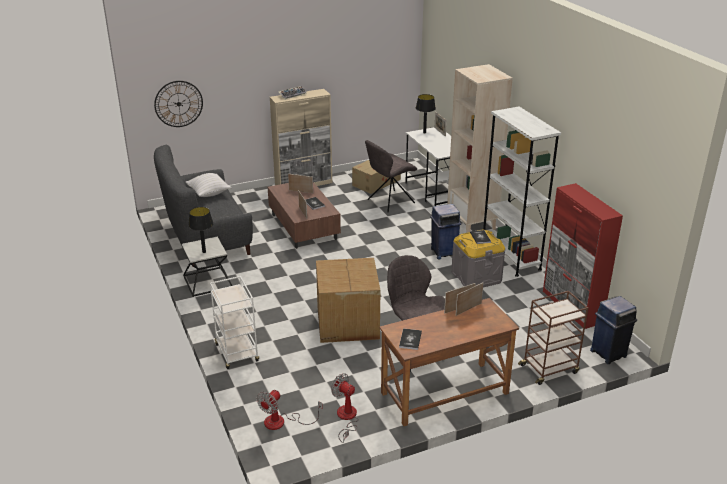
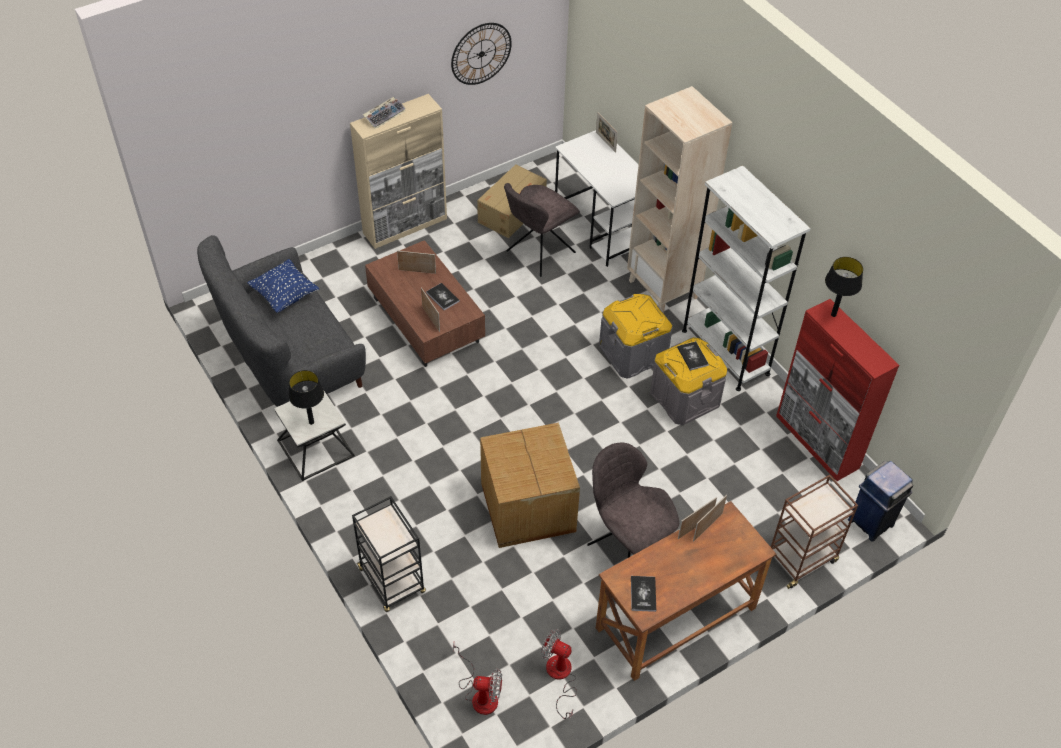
camera: 10 degrees left, 20 degrees up
(178, 104) = (217, 162): wall clock -> wall clock (481, 54)
(209, 193) = (285, 295): white pillow -> blue pillow
(237, 353) = (392, 581): white cart -> black cart
(282, 422) = (480, 694): fan -> fan turned 105 degrees counterclockwise
(424, 132) = (583, 146): black table lamp -> black table lamp (833, 315)
(443, 252) = (633, 353): blue trash can -> grey storage box

